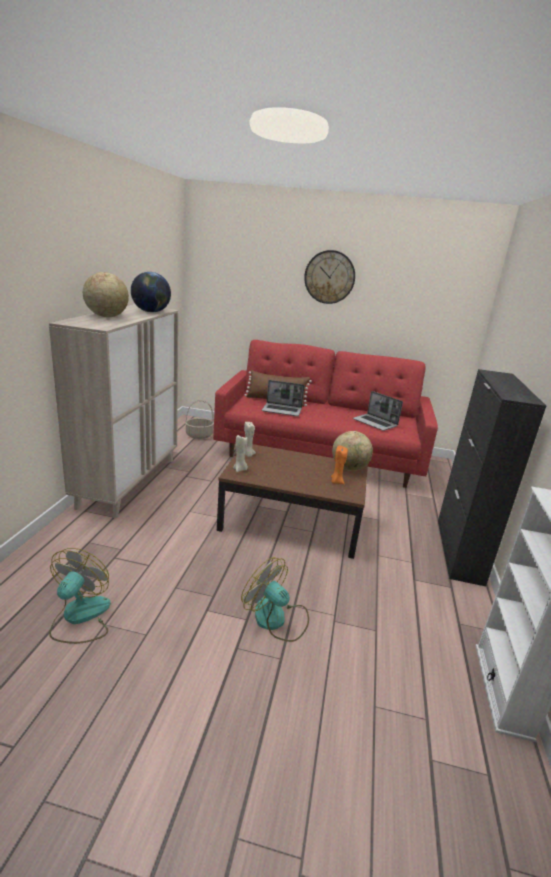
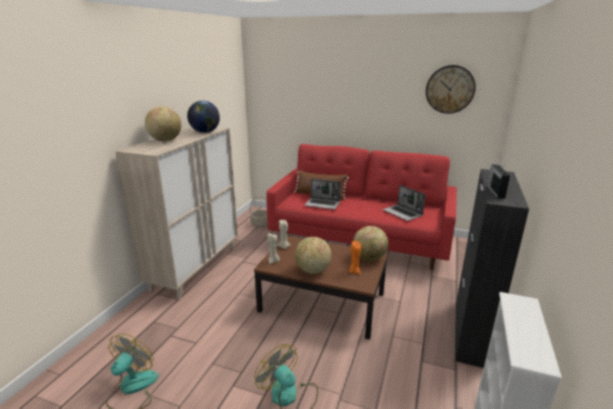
camera: 10 degrees right, 0 degrees up
(288, 480) = (312, 270): none -> globe
(329, 277) = (362, 88): wall clock -> wall clock (450, 89)
(505, 389) = (495, 191): none -> radio

